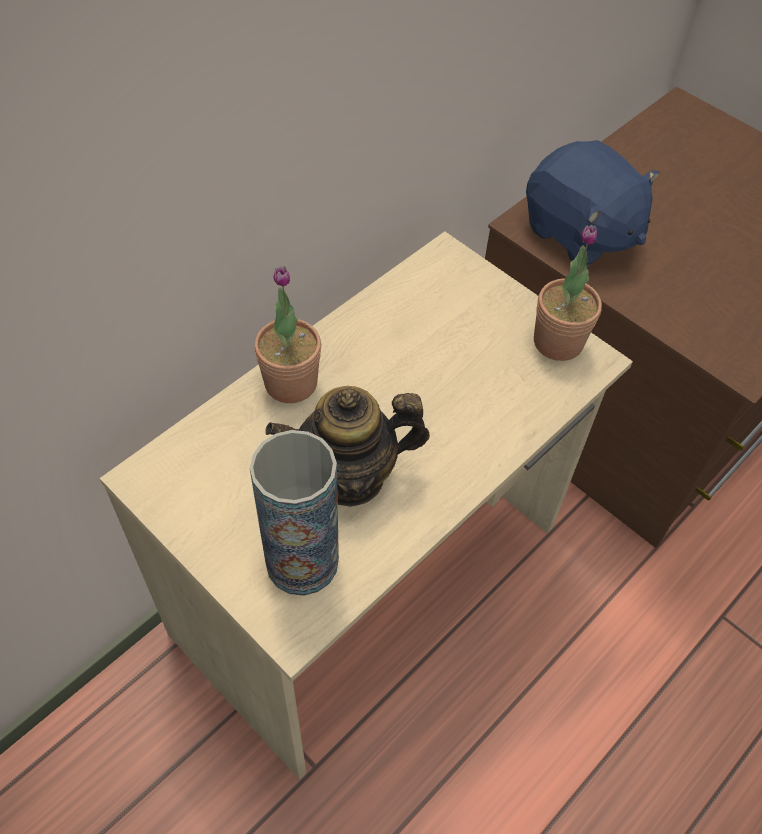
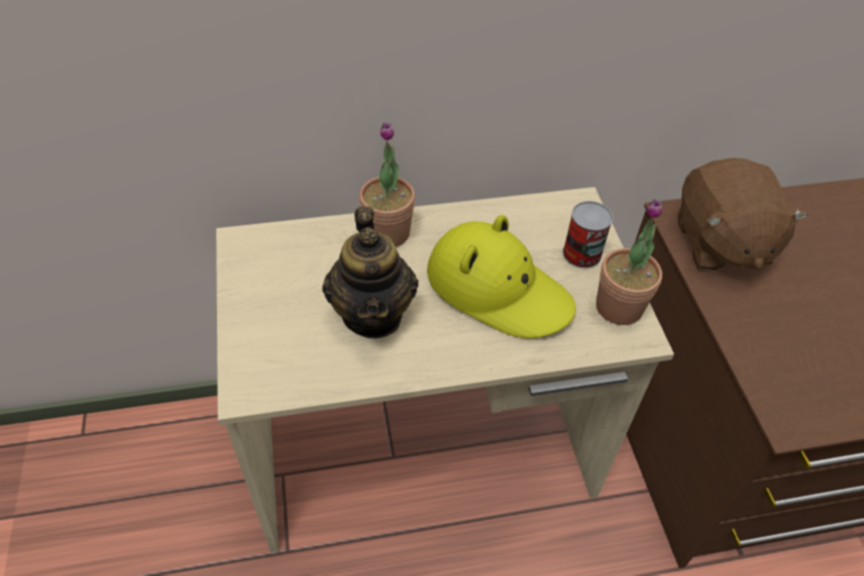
camera: 35 degrees right, 5 degrees down
(302, 561) = (291, 350): vase -> none
(349, 476) = (373, 314): teapot -> teapot turned 120 degrees counterclockwise
(443, 383) = (498, 289): none -> yellow hat
(487, 306) = (582, 253): none -> can
(580, 233) = (720, 243): blue plush toy -> brown plush toy

